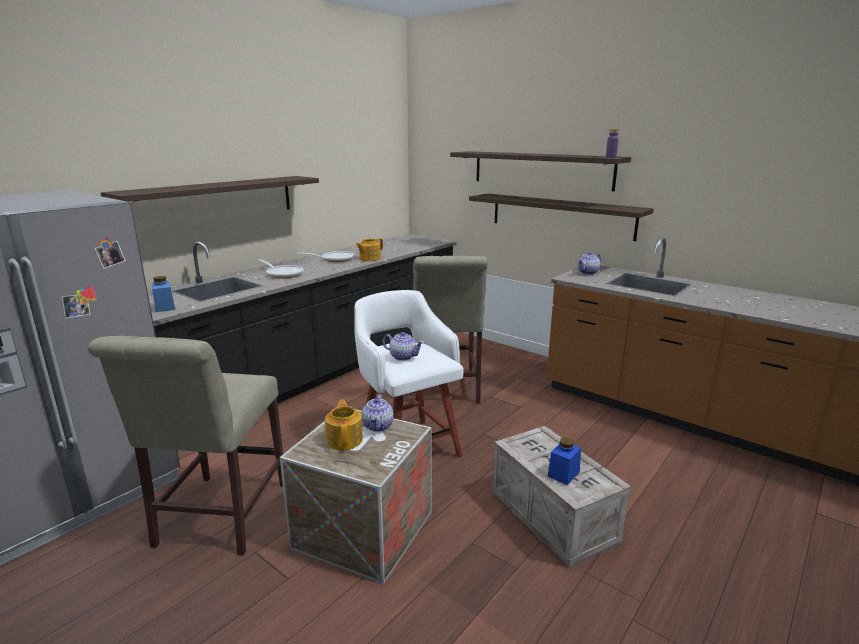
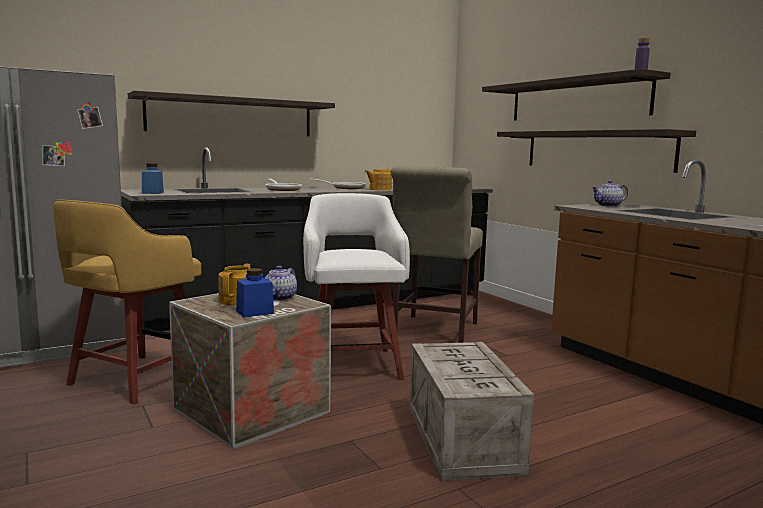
camera: 20 degrees right, 10 degrees down
(218, 518) = (133, 379): beige chair -> yellow stool
(403, 356) = (346, 252): teapot -> none
(563, 474) = (461, 374): blue jar -> blue jar (255, 312)

